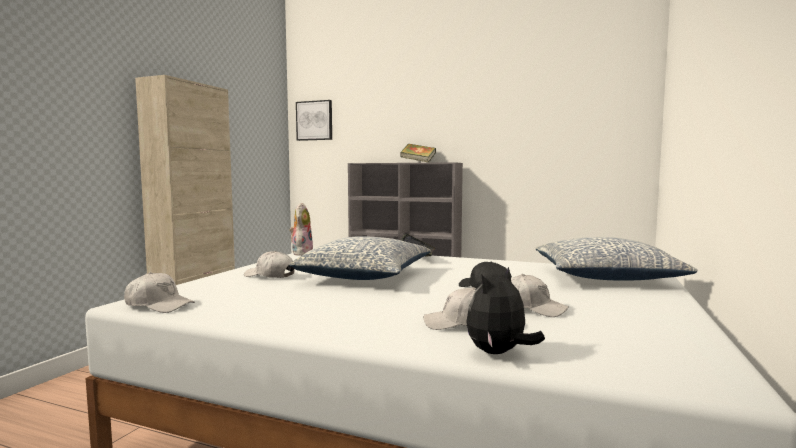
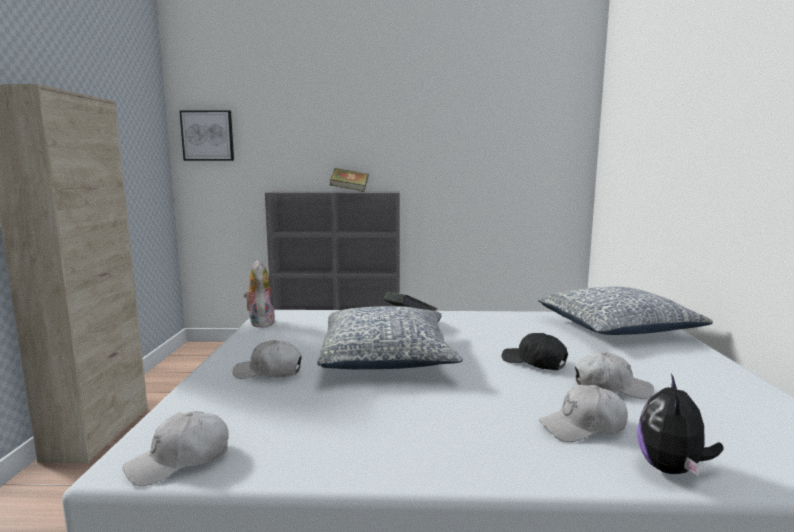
camera: 20 degrees left, 5 degrees up
(159, 305) = (180, 460): white cap -> white cap turned 150 degrees clockwise

